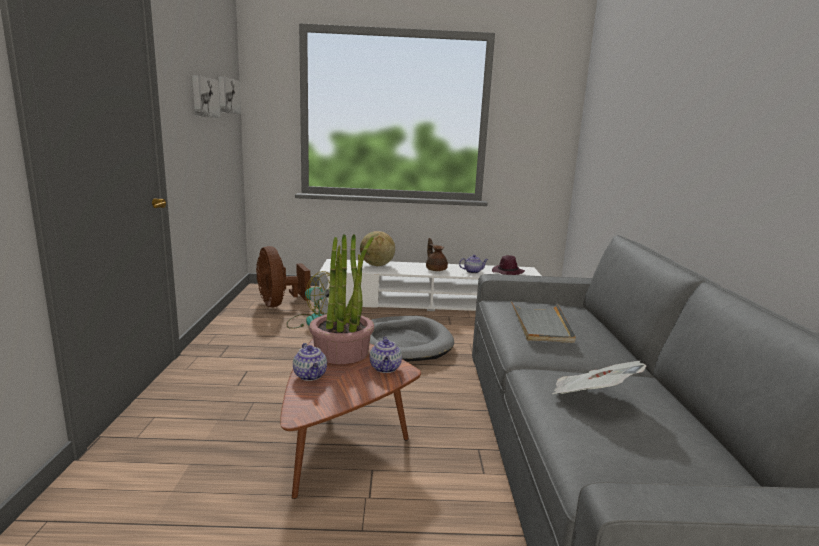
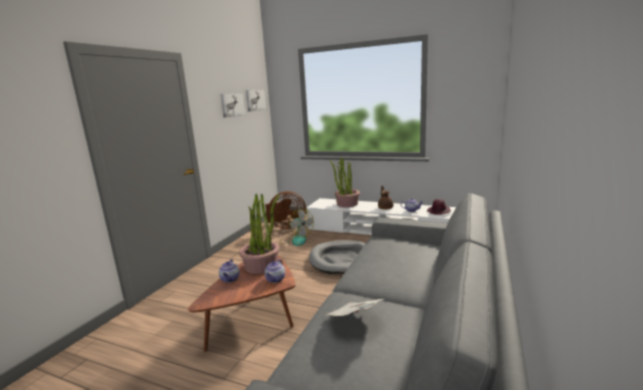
camera: 25 degrees right, 0 degrees up
(279, 304) = (286, 226): brown fan -> brown fan turned 105 degrees counterclockwise
(376, 265) = (347, 204): globe -> potted plant
(541, 325) = (385, 260): grey tray -> none

